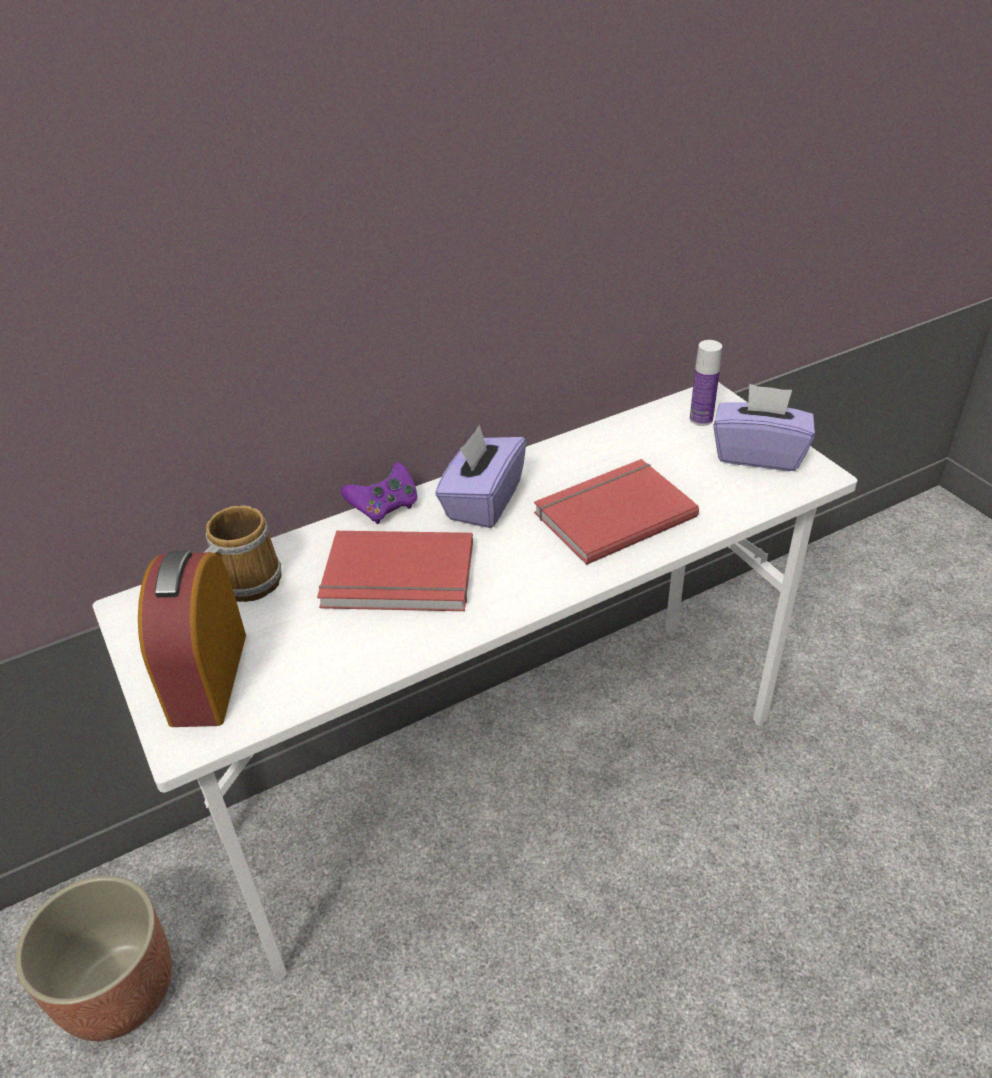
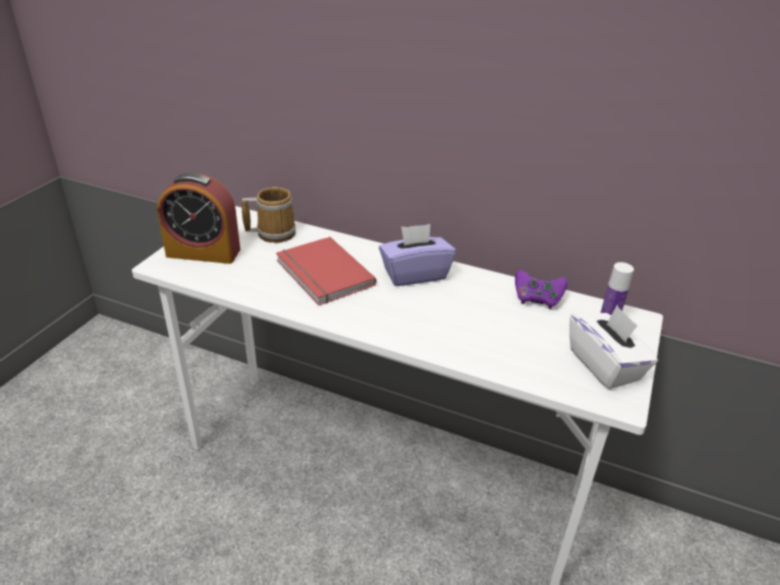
camera: 50 degrees right, 5 degrees down
(118, 989) = (155, 396): planter -> none
(209, 677) = (203, 252): alarm clock -> alarm clock turned 135 degrees counterclockwise
(384, 508) = (372, 246): purple game controller -> purple game controller (537, 299)
(611, 513) = (461, 324): red book -> none
(758, 454) = (605, 365): purple tissue box -> white tissue box

